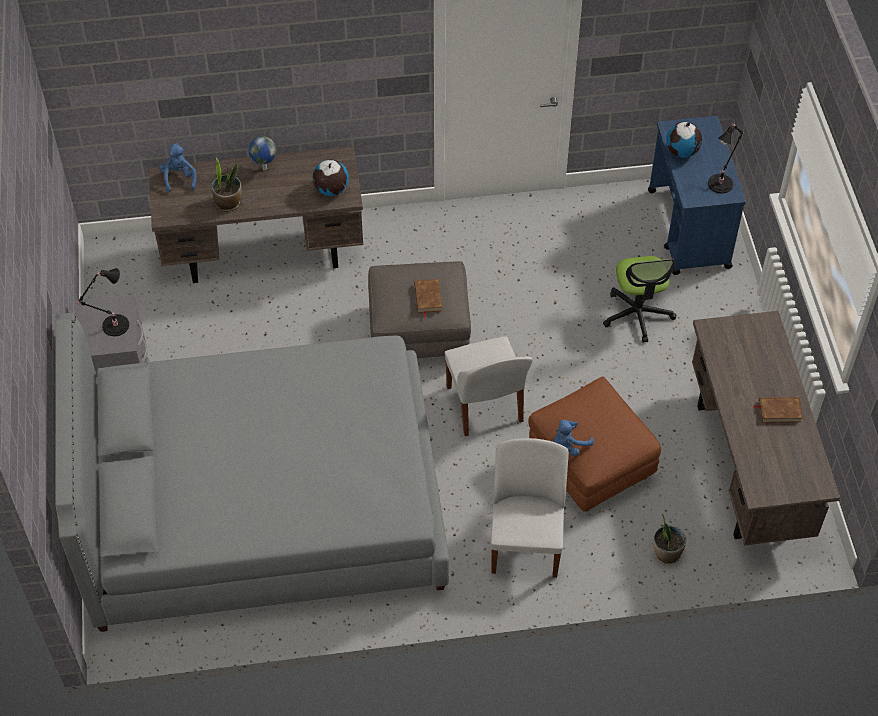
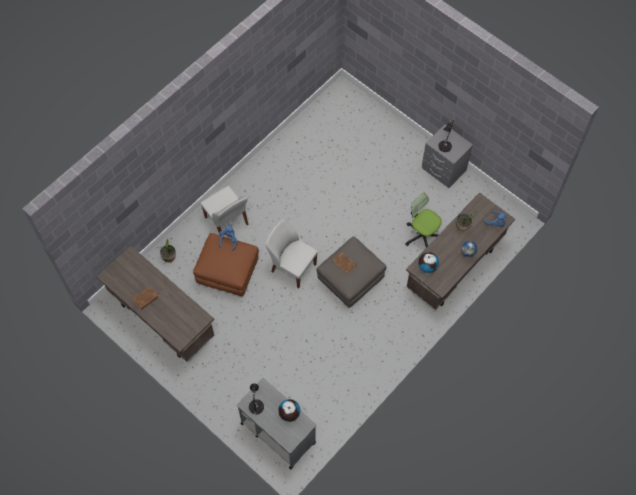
camera: 140 degrees right, 10 degrees up
(263, 506) = (338, 165): grey bed -> none
(637, 314) = (264, 363): office chair -> office chair (422, 235)
(688, 229) = (277, 432): blue cart -> grey cart

